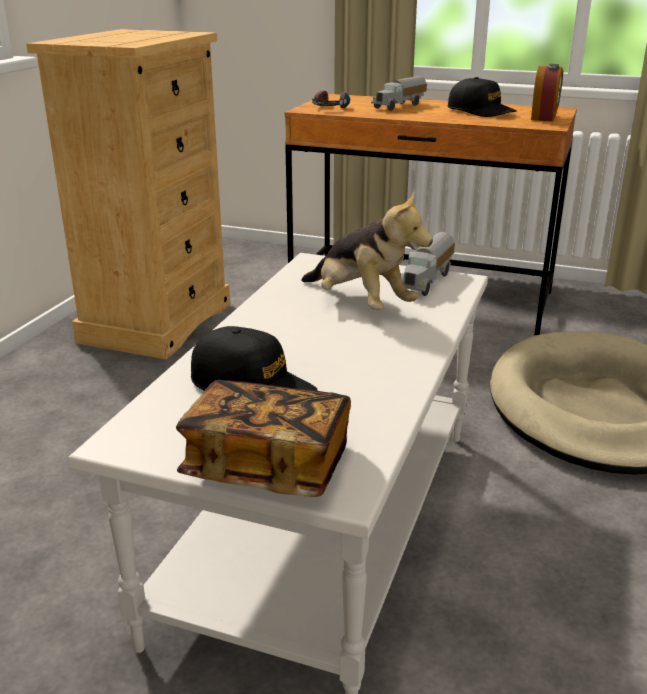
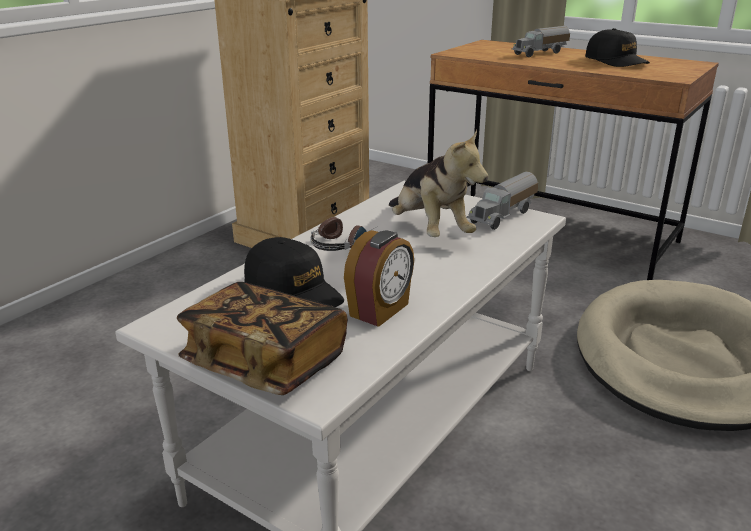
camera: 15 degrees right, 0 degrees up
(332, 107) = (476, 51): headphones -> headphones (343, 243)
(544, 117) = (676, 70): alarm clock -> alarm clock (380, 310)

